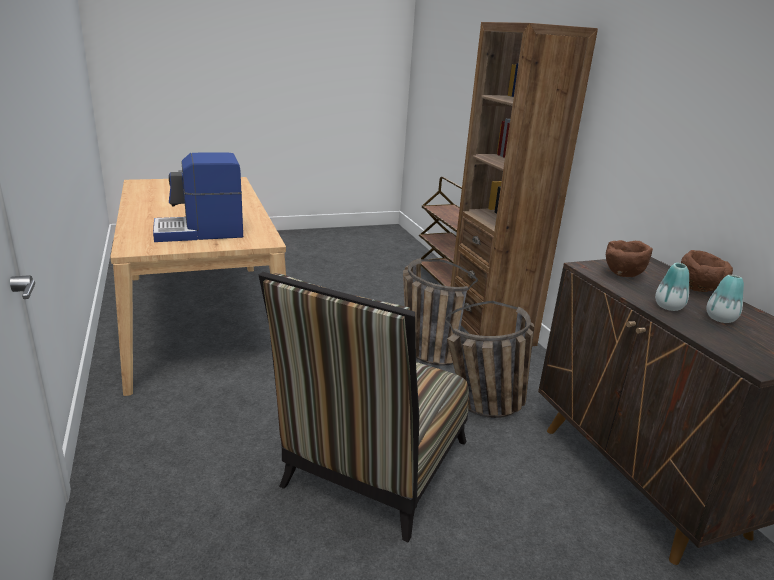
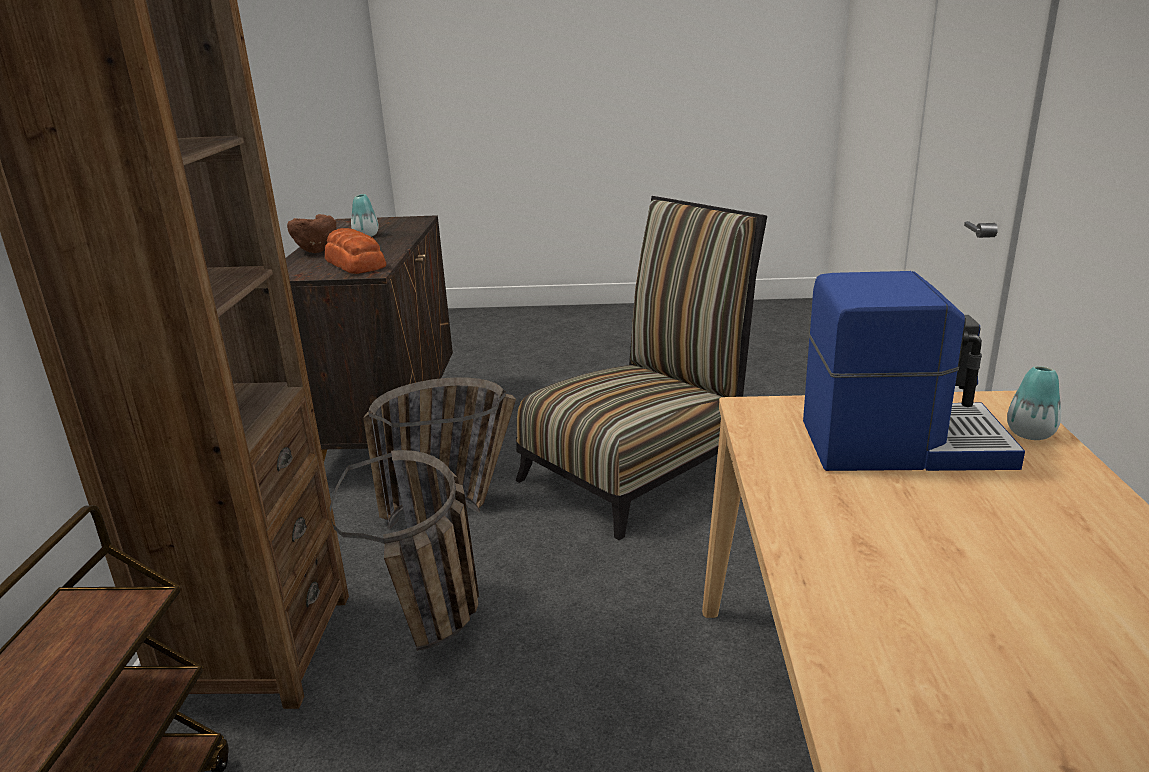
camera: 155 degrees left, 0 degrees up
(622, 275) = (355, 263): brown bowl -> bread
(668, 307) = (386, 242): vase -> vase (1030, 434)

